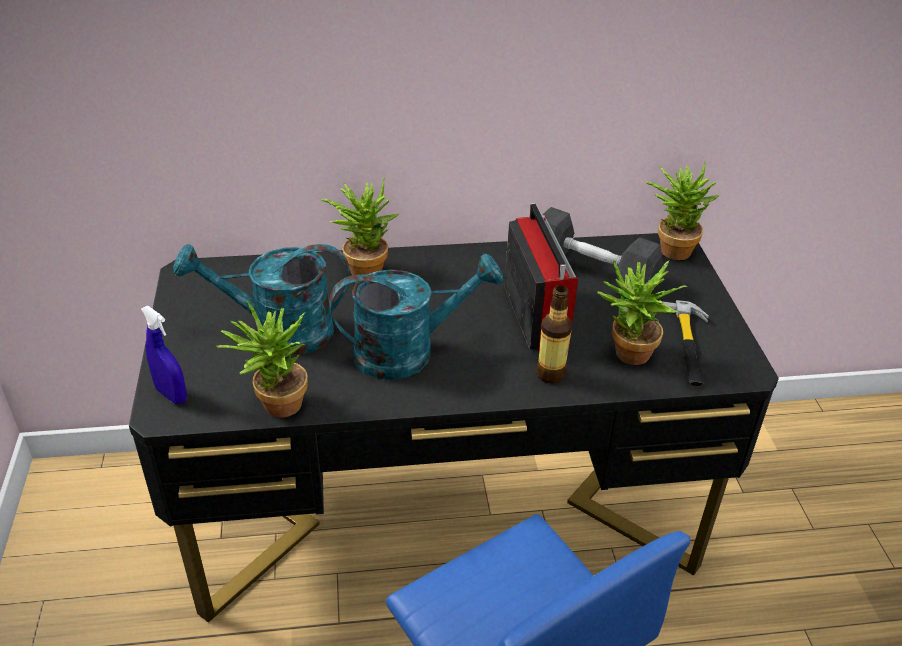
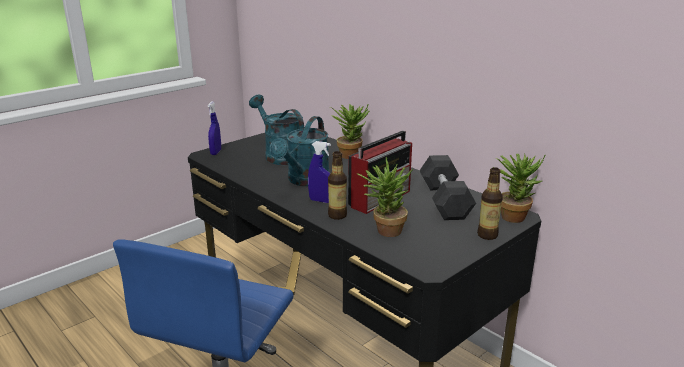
camera: 55 degrees right, 15 degrees down
(274, 406) = (232, 169): potted plant -> none
(408, 351) = (305, 181): turquoise watering can -> turquoise watering can turned 75 degrees clockwise
(491, 367) = (321, 201): none -> blue spray bottle
(688, 346) = (424, 245): hammer -> none
(701, 290) = (487, 235): none -> bottle

